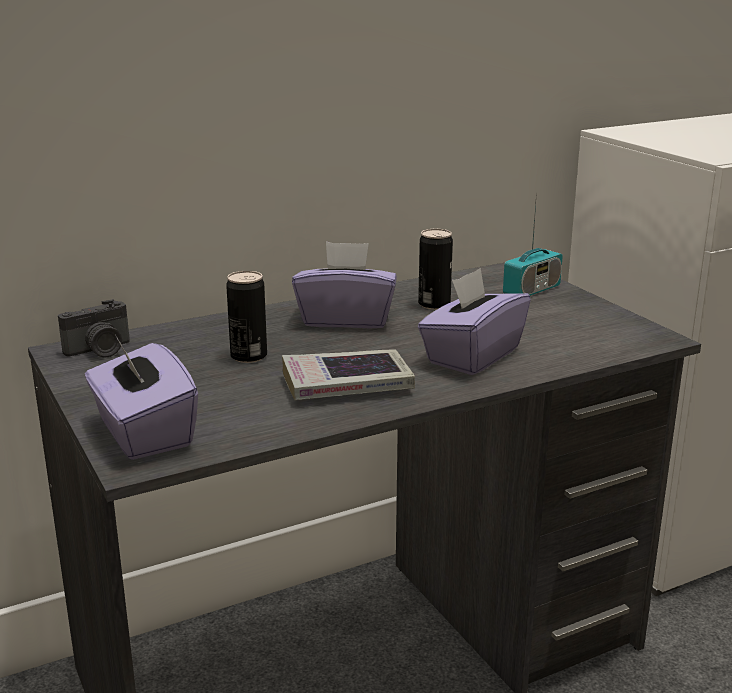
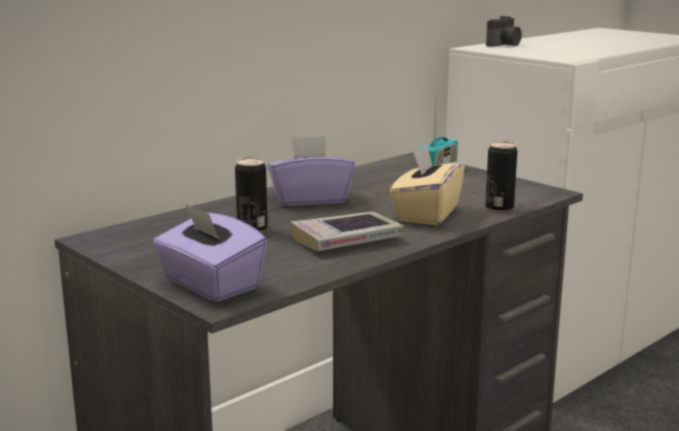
camera: 15 degrees left, 5 degrees down
(100, 350) = (122, 236): camera -> camera (504, 45)
(434, 304) = (371, 184): can -> can (499, 208)
(472, 356) = (426, 214): purple tissue box -> beige tissue box

